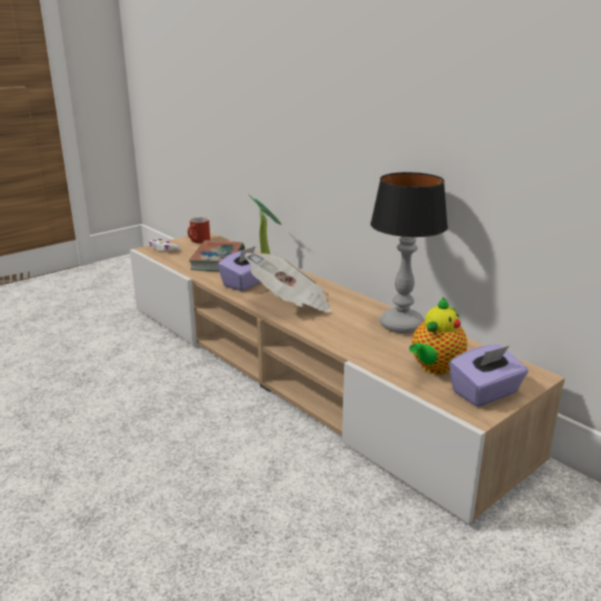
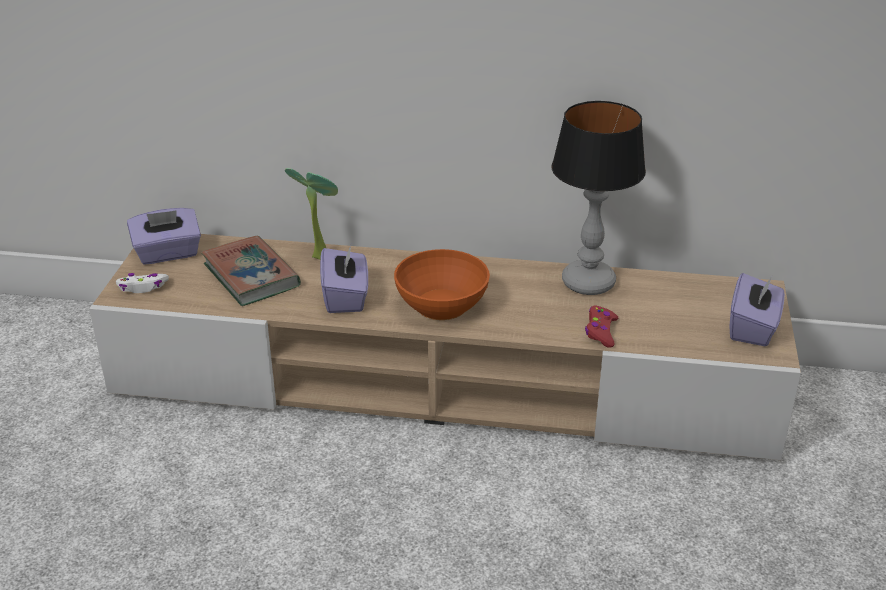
camera: 40 degrees left, 10 degrees up
(198, 241) = (168, 253): red mug -> purple tissue box
(290, 303) = (442, 304): newspaper -> orange bowl
(364, 351) = (601, 331): none -> red game controller
(434, 368) = (683, 321): teapot -> none

